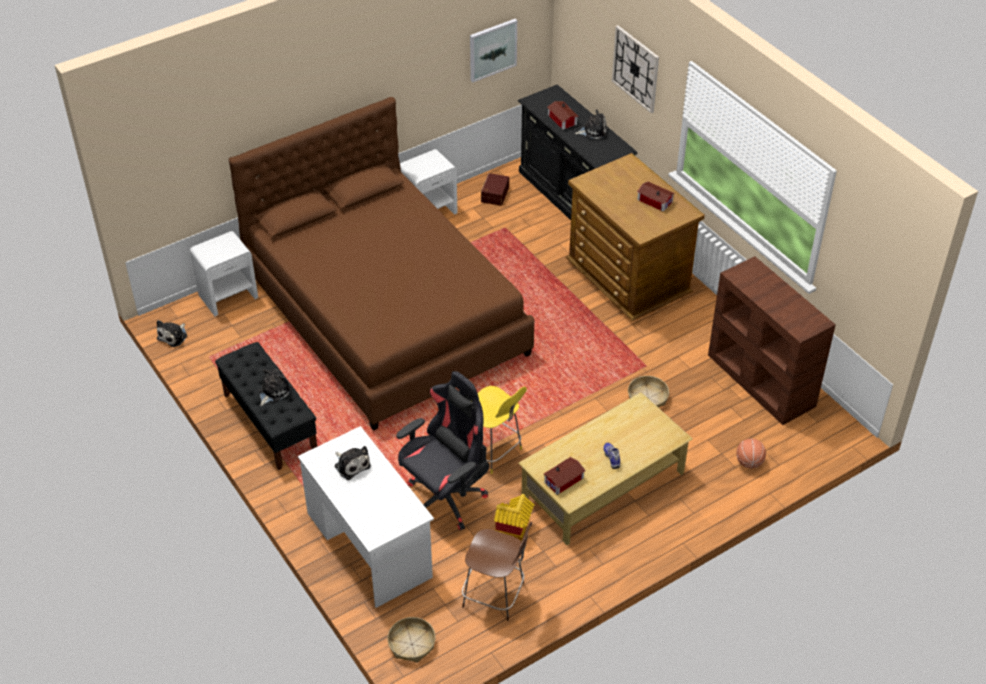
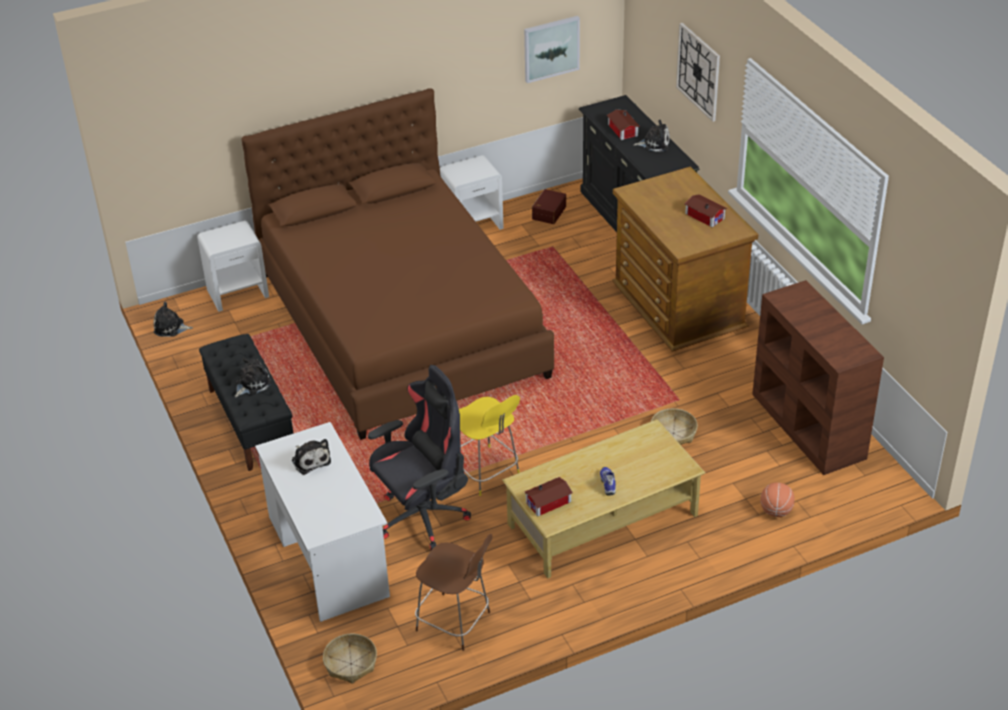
camera: 10 degrees right, 5 degrees down
(173, 336) = (171, 328): plush toy -> plush toy turned 60 degrees clockwise
(513, 530) = (491, 556): toy house -> none

